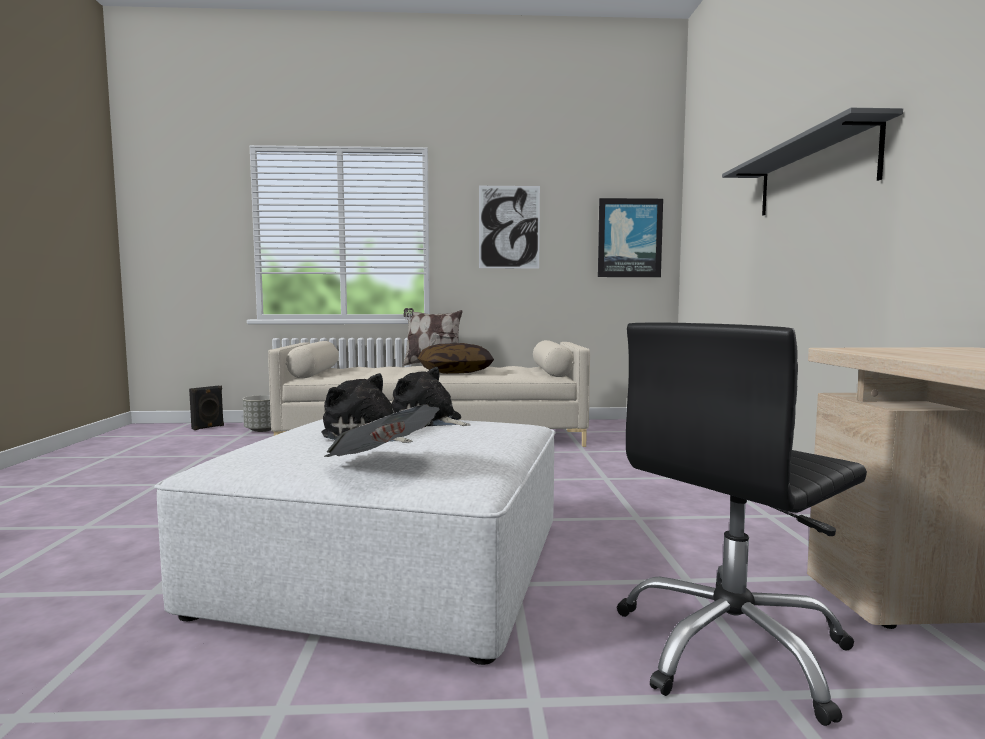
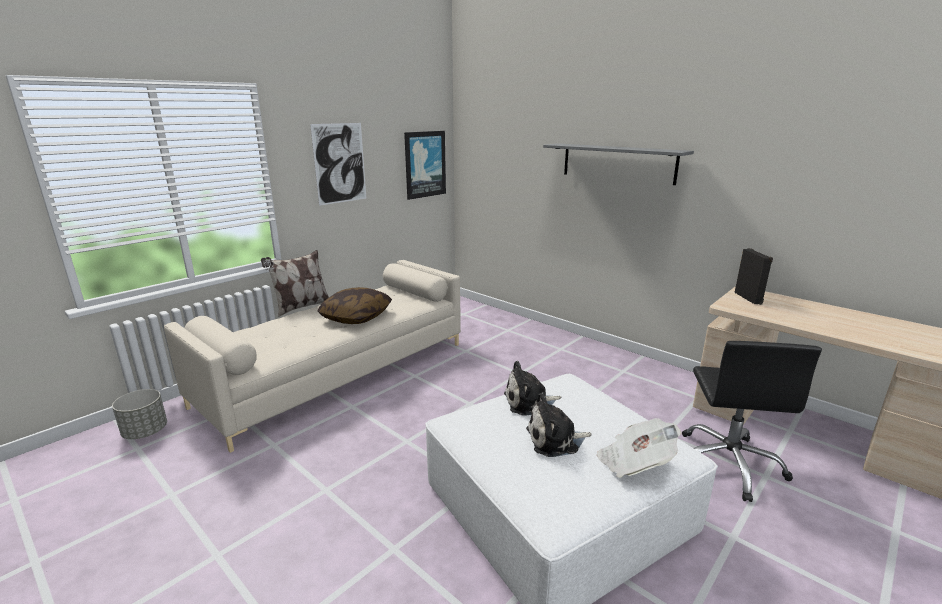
camera: 45 degrees left, 15 degrees up
(208, 427) = (55, 457): black speaker -> black speaker (749, 298)

